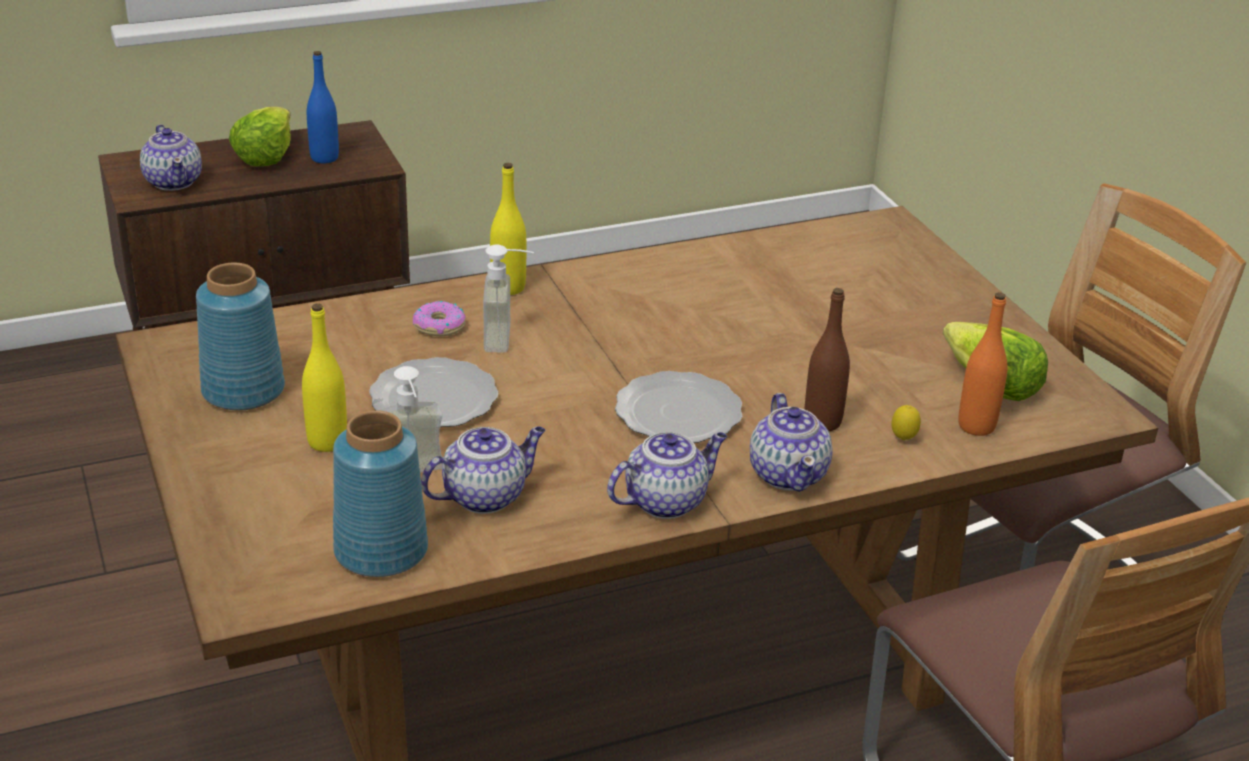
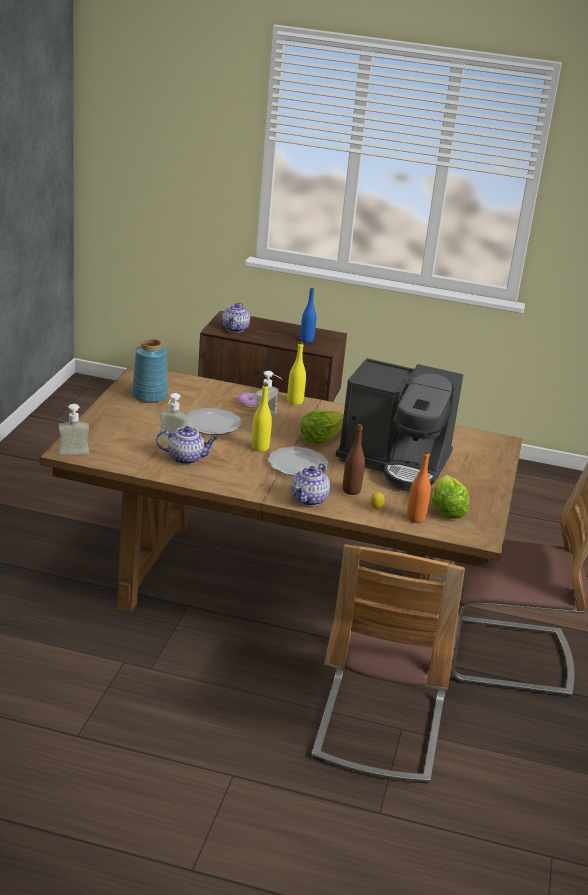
camera: 35 degrees right, 5 degrees down
(265, 156) = (283, 331): lettuce -> lettuce (321, 438)
(269, 601) = (74, 455): none -> soap dispenser
(327, 442) = (156, 421): yellow bottle -> yellow bottle (260, 448)
(381, 550) = (129, 457): blue vase -> none
(666, 501) = (249, 487): teapot -> none
(809, 334) = (395, 463): none -> coffee machine

